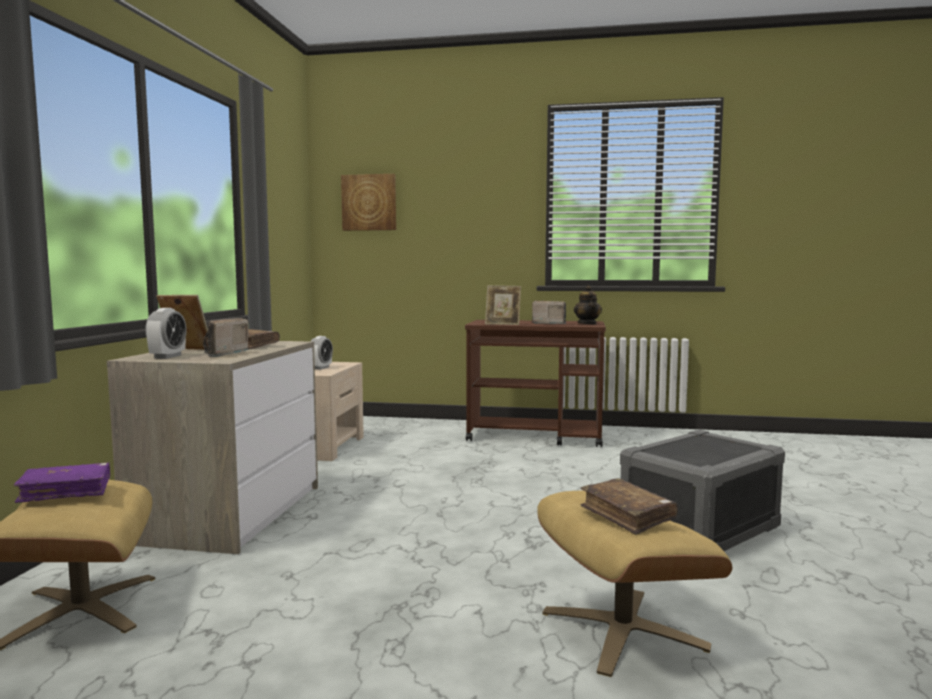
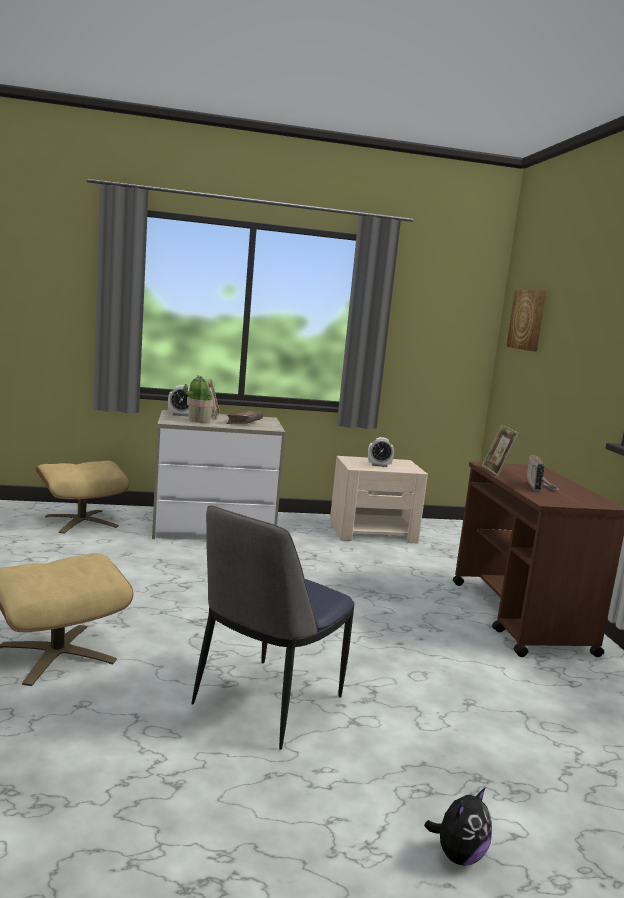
camera: 70 degrees right, 5 degrees up
(66, 491) = (89, 464): purple book -> none
(221, 354) = (199, 420): radio -> potted plant
(587, 324) = (567, 500): teapot -> none
(627, 515) = (45, 568): brown book -> none
(699, 529) = (265, 703): grey storage box -> chair
(852, 500) = (458, 855): none -> plush toy

